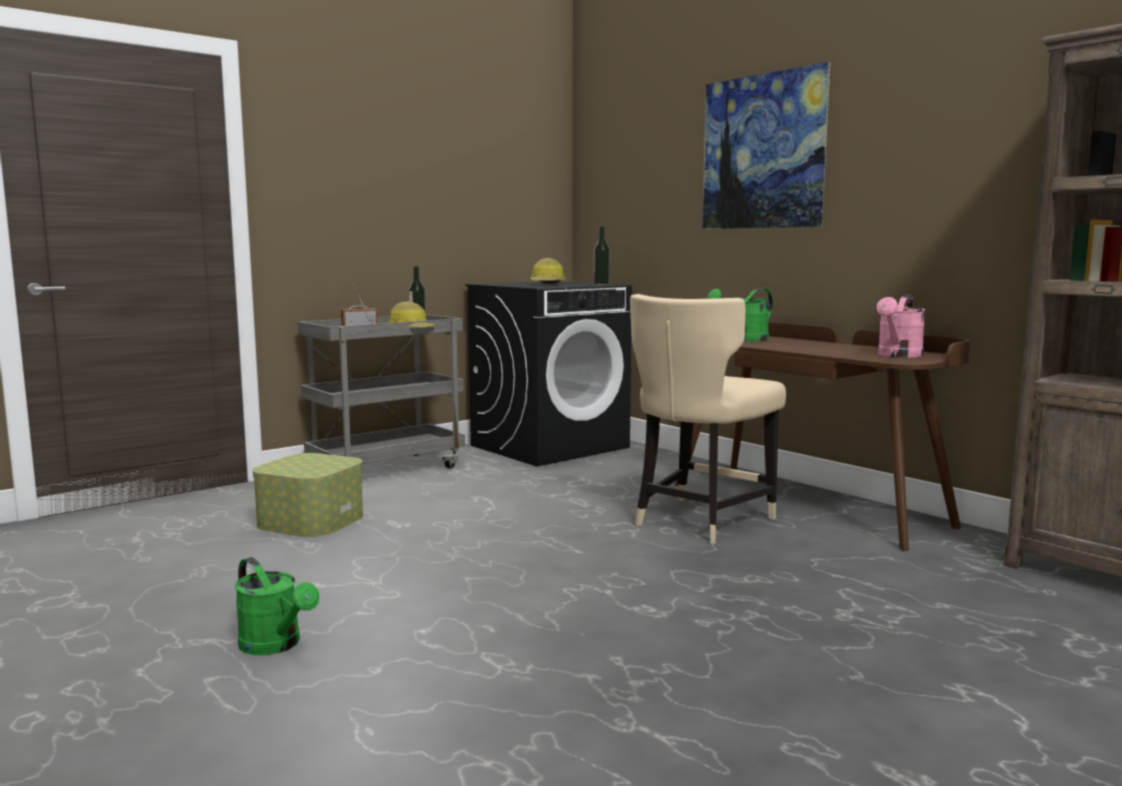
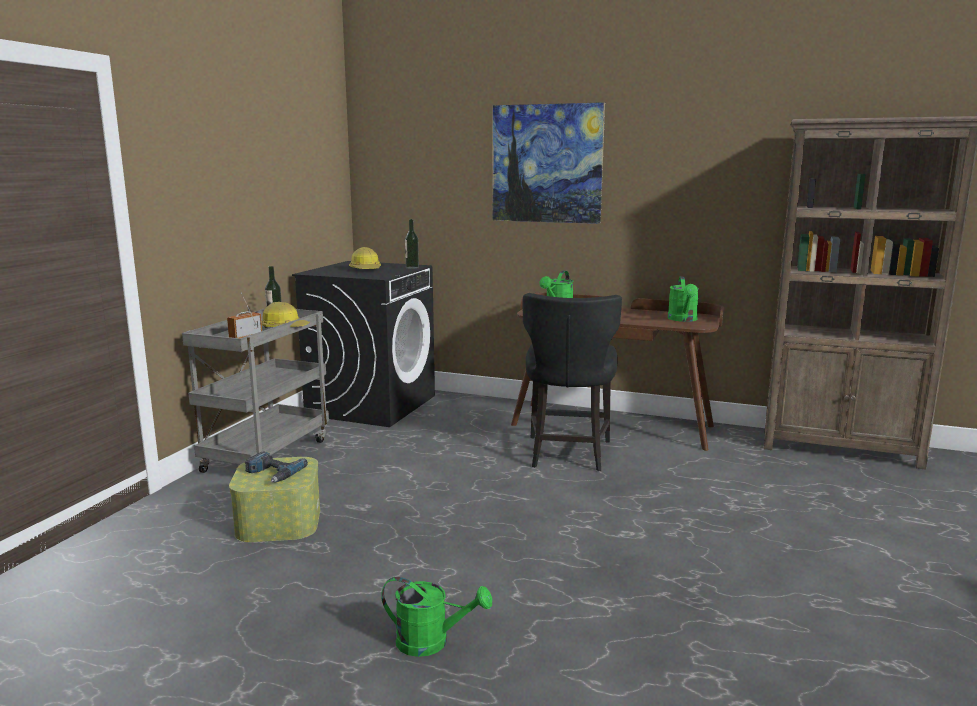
camera: 30 degrees left, 5 degrees up
(304, 464) = (272, 474): none -> power drill
(699, 521) = (567, 454): beige chair -> black chair
(898, 355) = (683, 319): pink watering can -> green watering can

